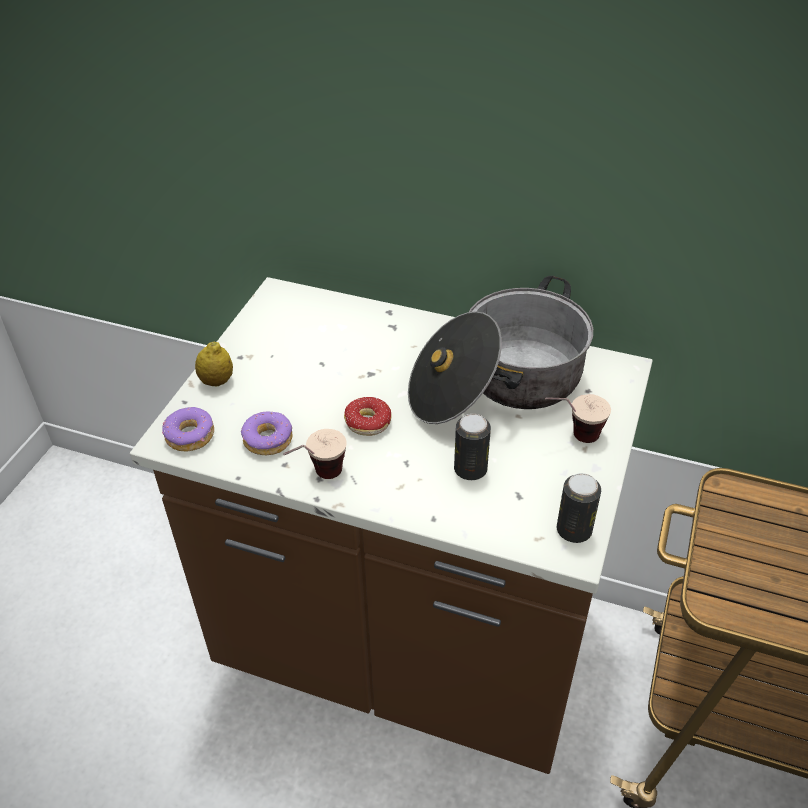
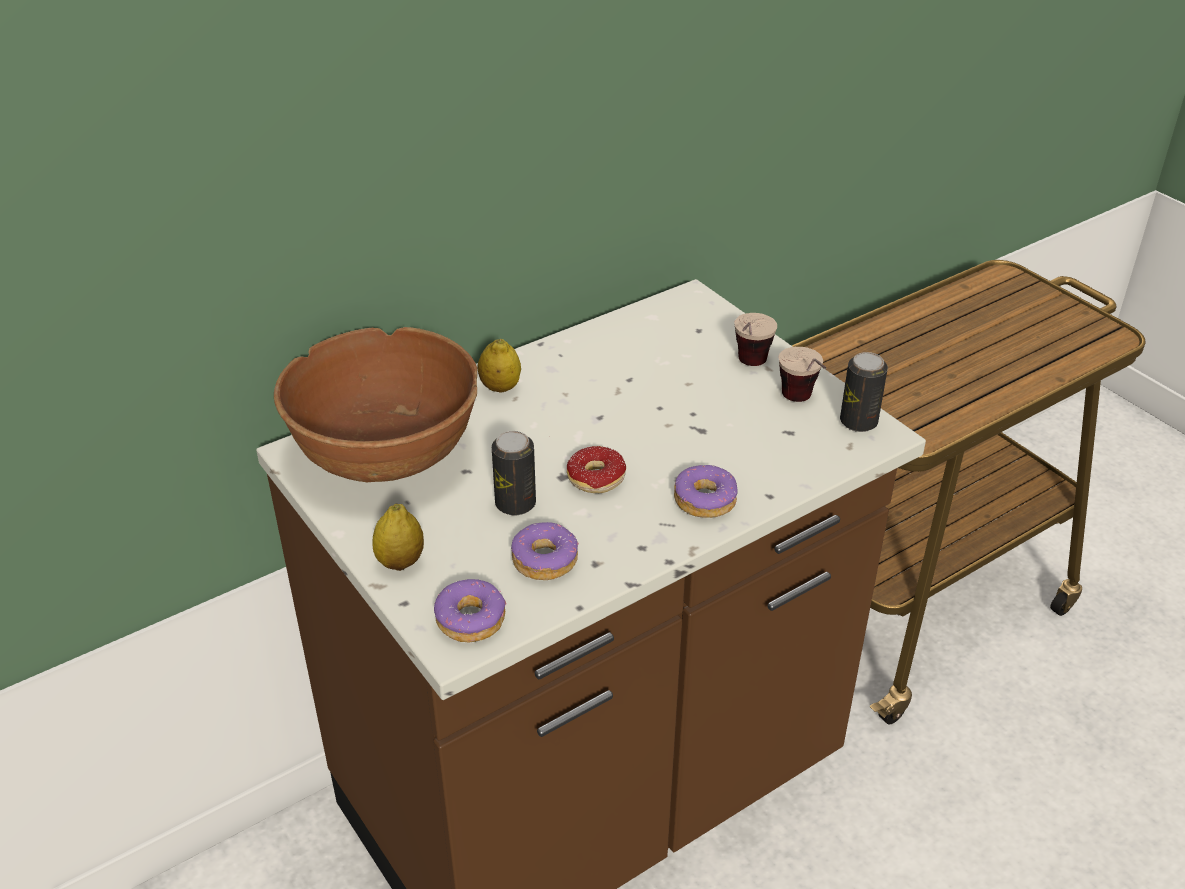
camera: 55 degrees left, 5 degrees down
(307, 324) = (385, 453): none -> brown bowl
(317, 479) = (641, 549): cup -> cup (802, 404)
(396, 486) = (705, 500): none -> donut
(417, 334) = (500, 387): none -> lemon
(470, 469) = (729, 444): can -> can (515, 504)
(497, 384) = (632, 374): cooking pot -> none

